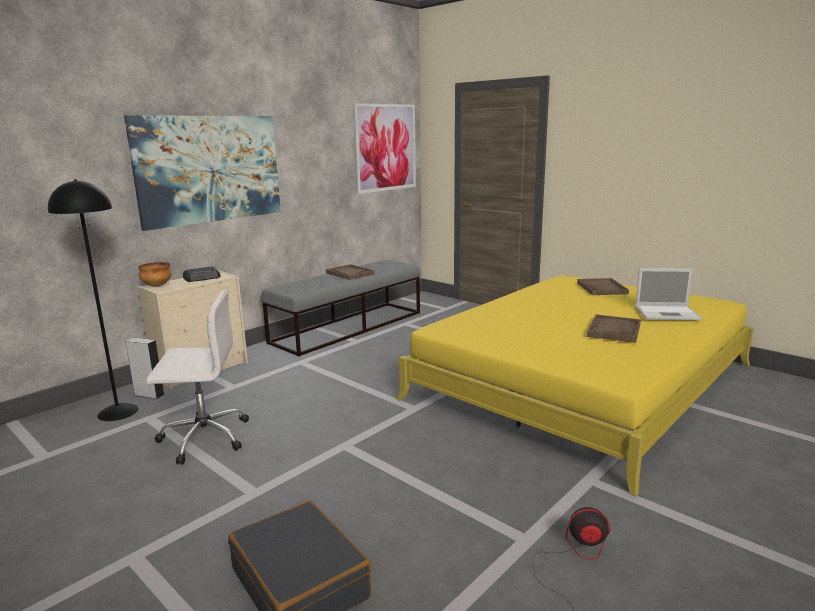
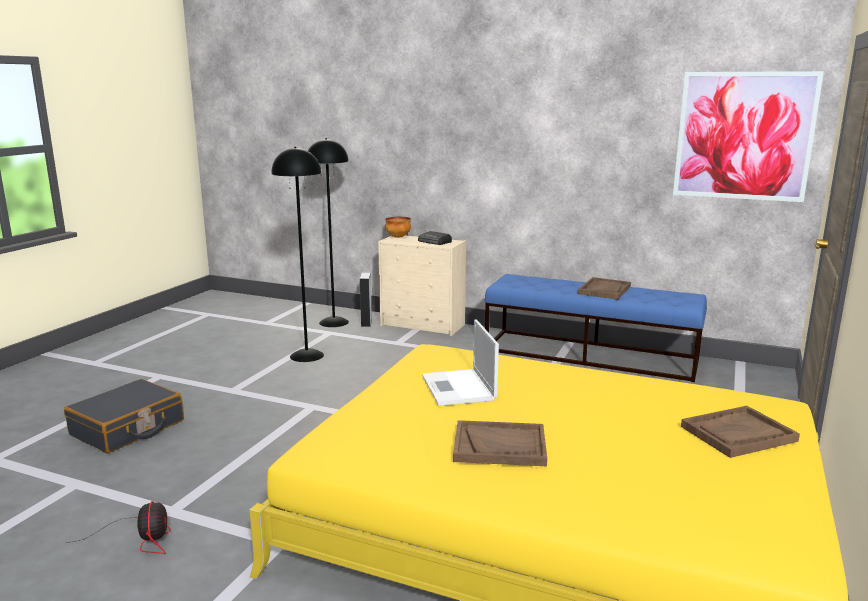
camera: 70 degrees right, 0 degrees up
(203, 437) = (306, 356): white office chair -> black floor lamp
(210, 169) = (474, 141): picture -> none
(349, 327) = (590, 354): grey bench -> blue bench
(668, 313) = (629, 490): laptop -> laptop (459, 388)

